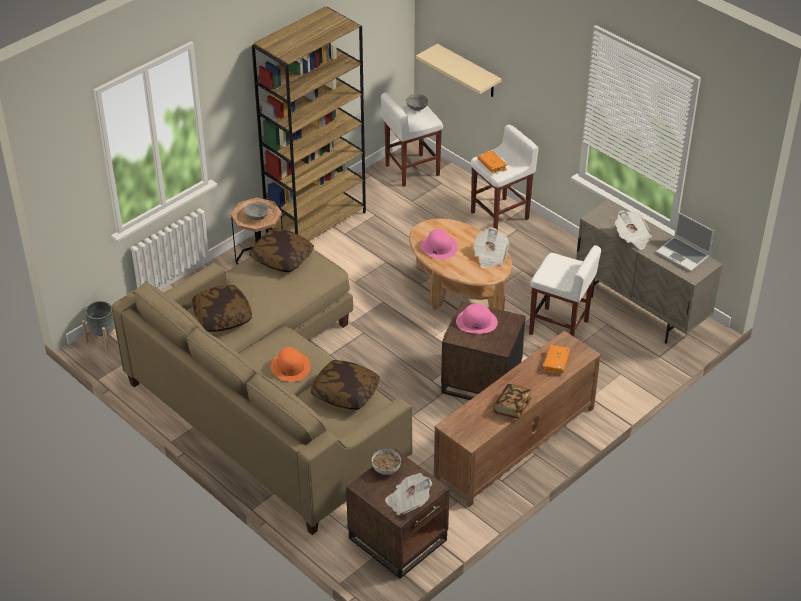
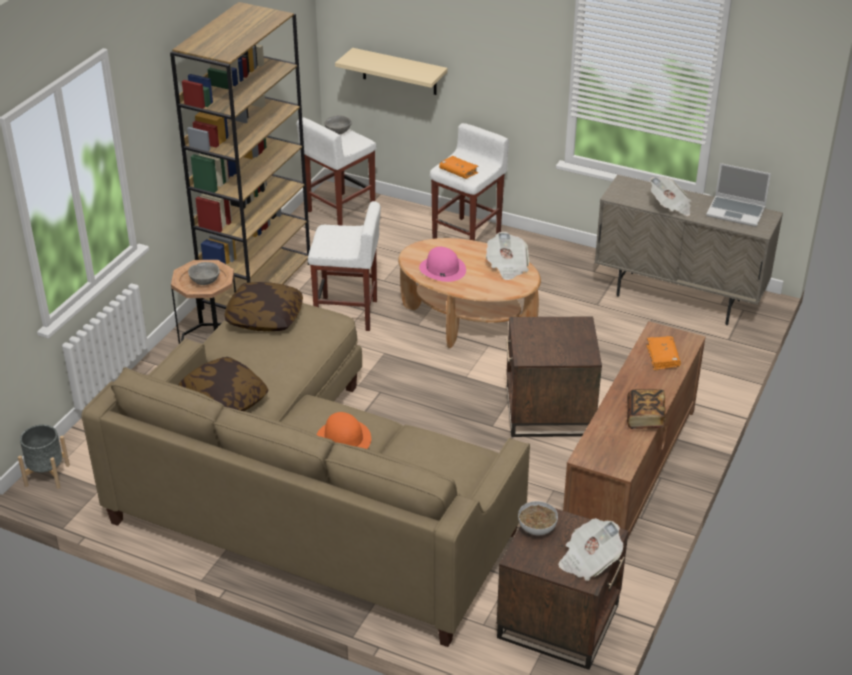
camera: 20 degrees left, 5 degrees down
(345, 393) = (430, 452): pillow -> none
(476, 321) = (541, 335): pink hat -> none
(559, 328) = (603, 335): white stool -> white stool (347, 314)

